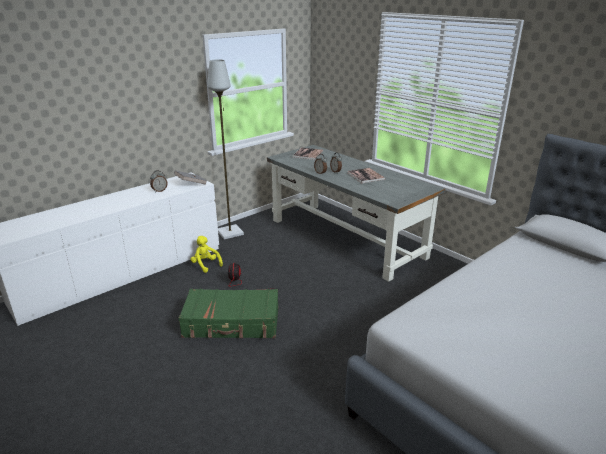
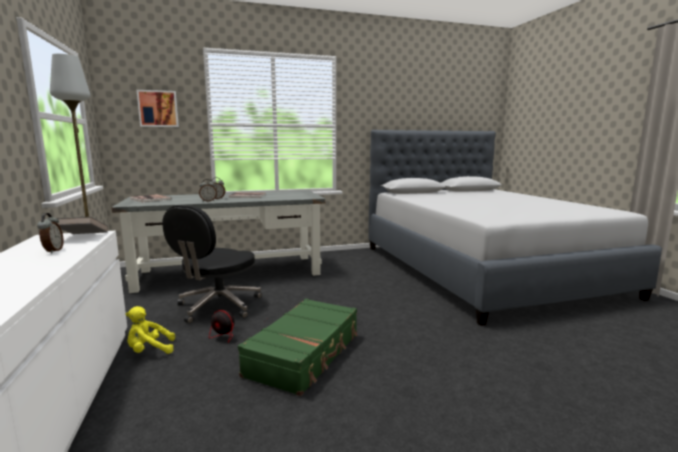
camera: 65 degrees left, 15 degrees down
(278, 260) = (218, 306): none -> black office chair
(345, 71) = (158, 109): none -> picture

